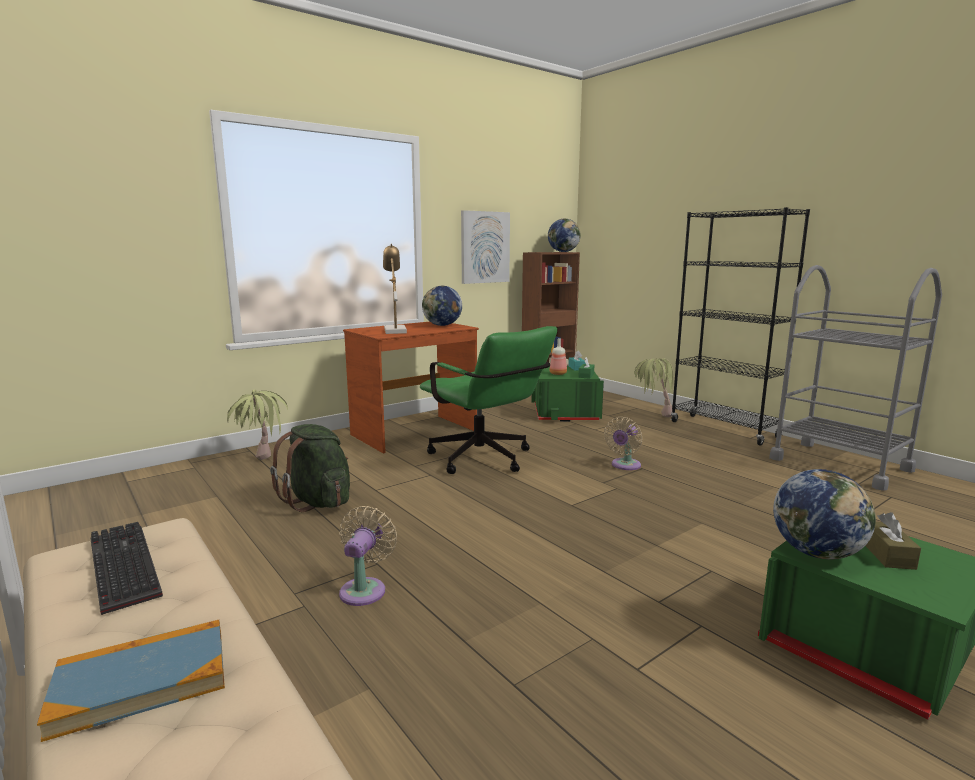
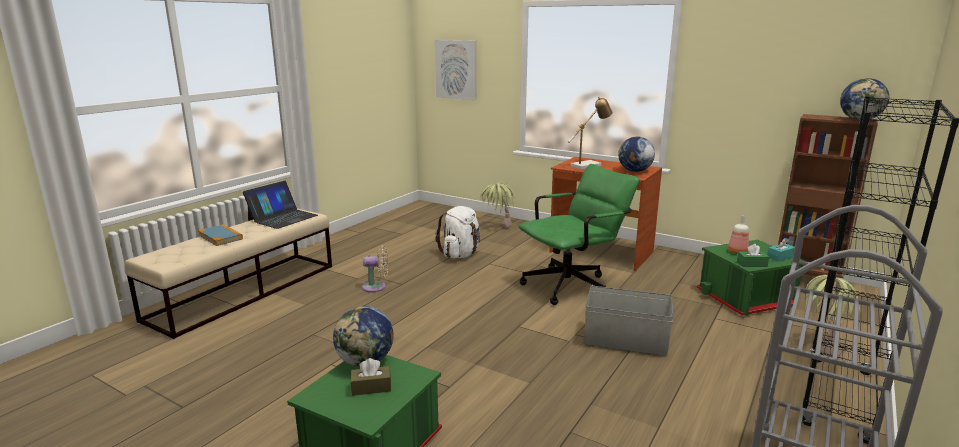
camera: 70 degrees right, 5 degrees up
(120, 567) = (282, 217): keyboard -> laptop
(318, 502) = (461, 254): green backpack -> white backpack
(484, 247) = (751, 104): picture -> picture (456, 69)
(486, 460) = (573, 285): green office chair -> green office chair turned 150 degrees counterclockwise
(624, 466) = (626, 340): beige fan -> grey storage box

